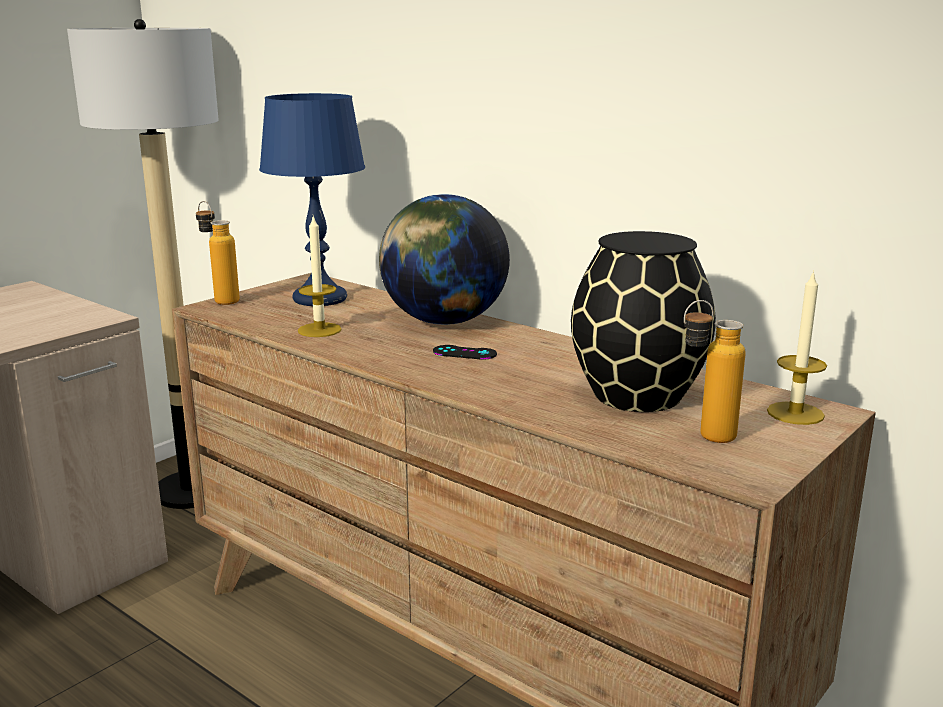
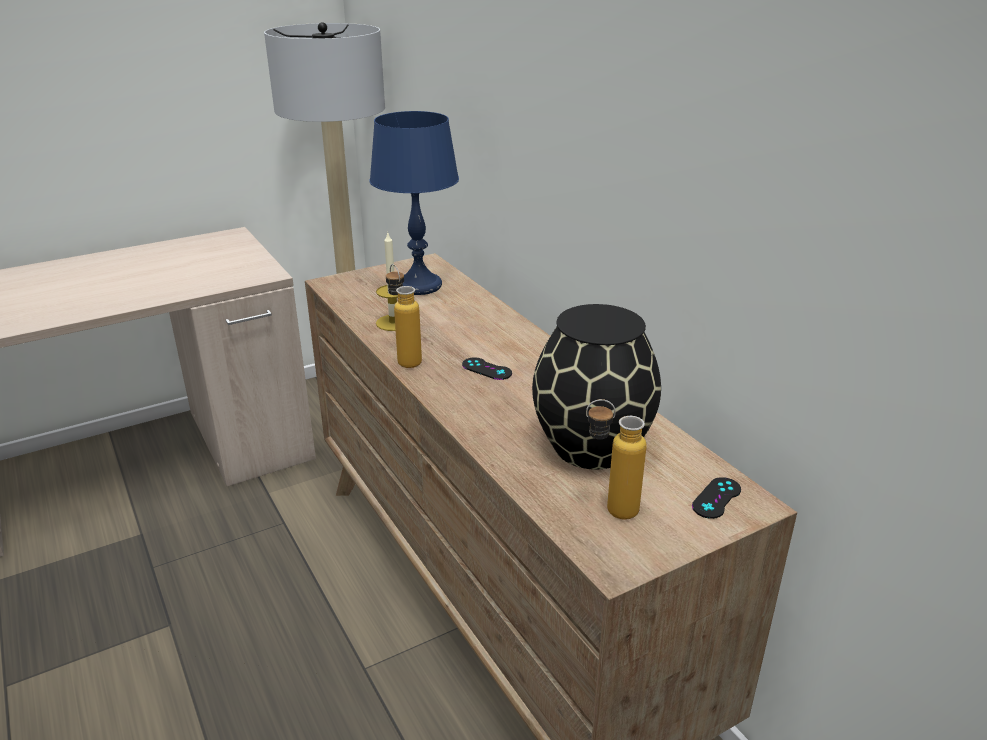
camera: 20 degrees right, 10 degrees up
(220, 300) = (344, 276): bottle -> bottle (405, 359)
(444, 321) = (497, 329): globe -> none
(795, 413) = (716, 498): candle -> black game controller

